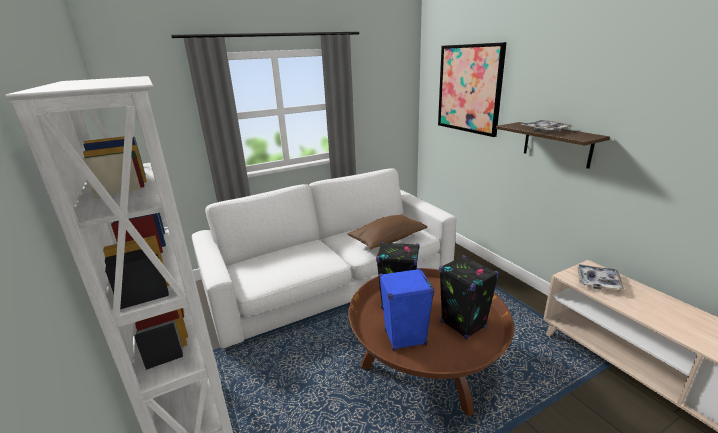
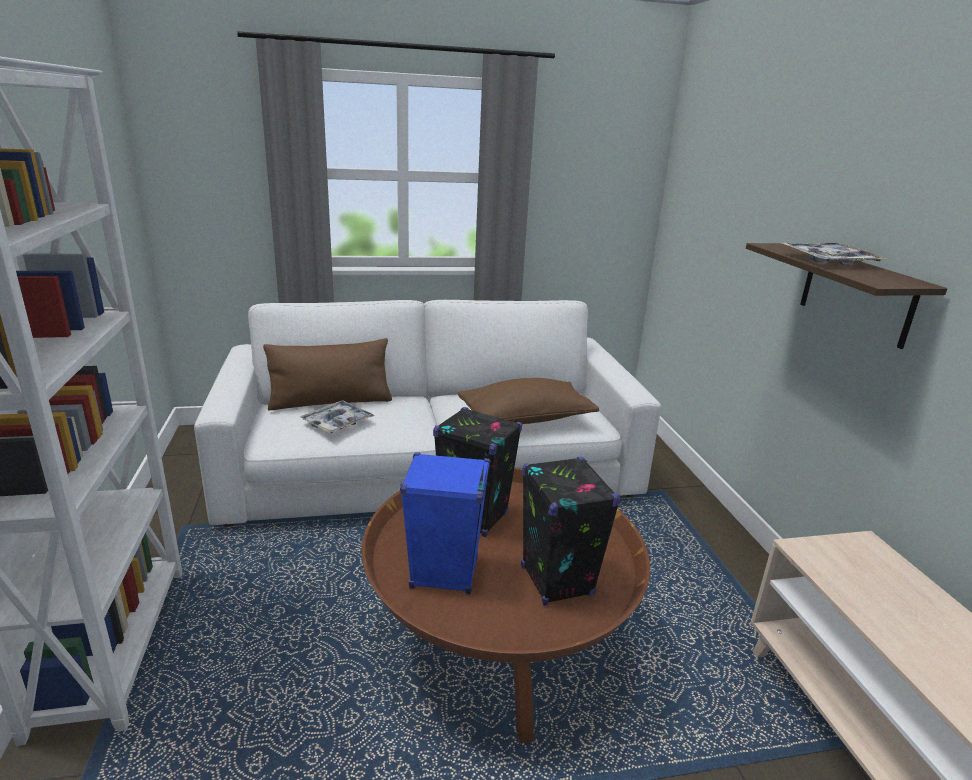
camera: 15 degrees right, 0 degrees up
(269, 255) = (331, 402): none -> brown pillow
(469, 89) = (735, 174): picture -> none
(598, 281) = (860, 573): tray -> tray (337, 423)

